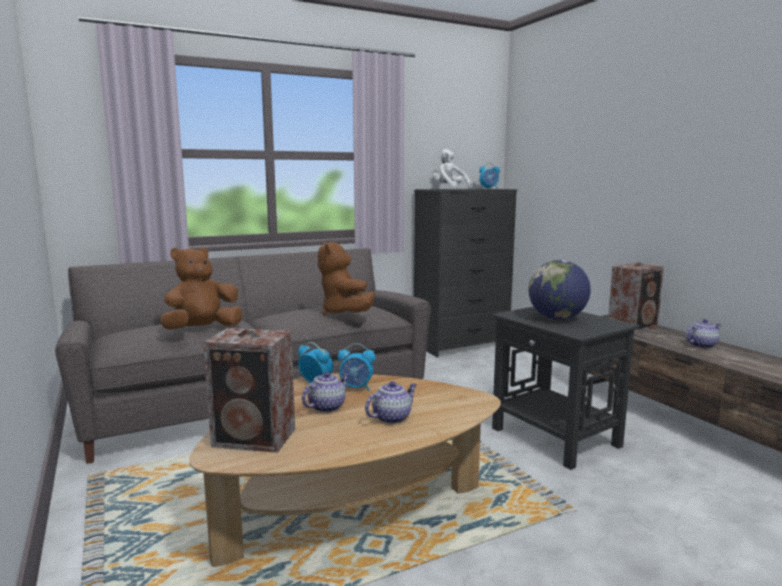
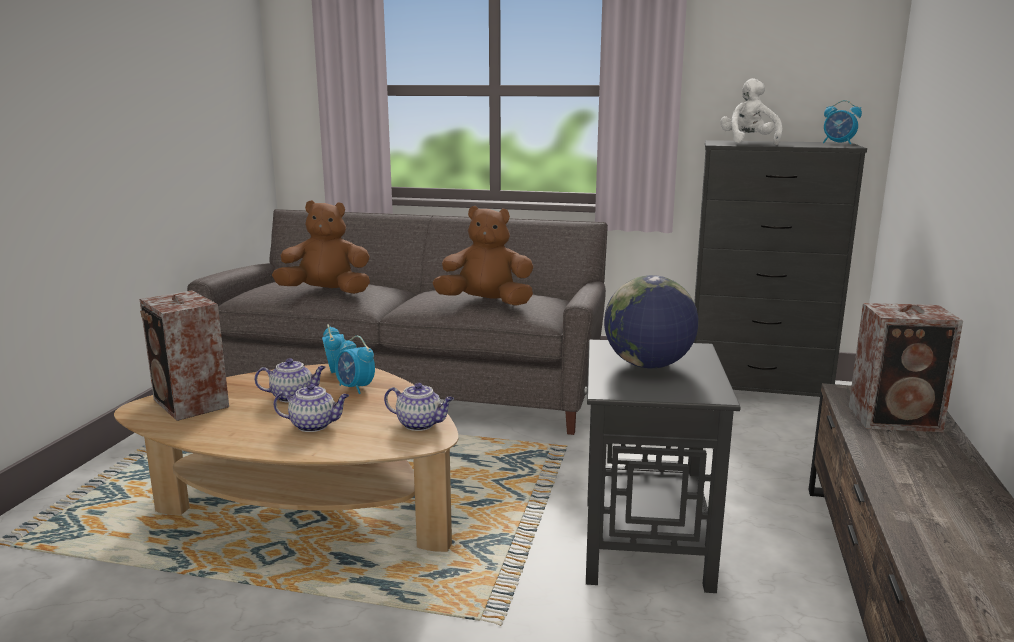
camera: 40 degrees right, 5 degrees up
(344, 313) = (486, 303): brown plush toy -> brown plush toy turned 75 degrees clockwise
(702, 345) = (940, 481): teapot -> teapot (420, 424)

